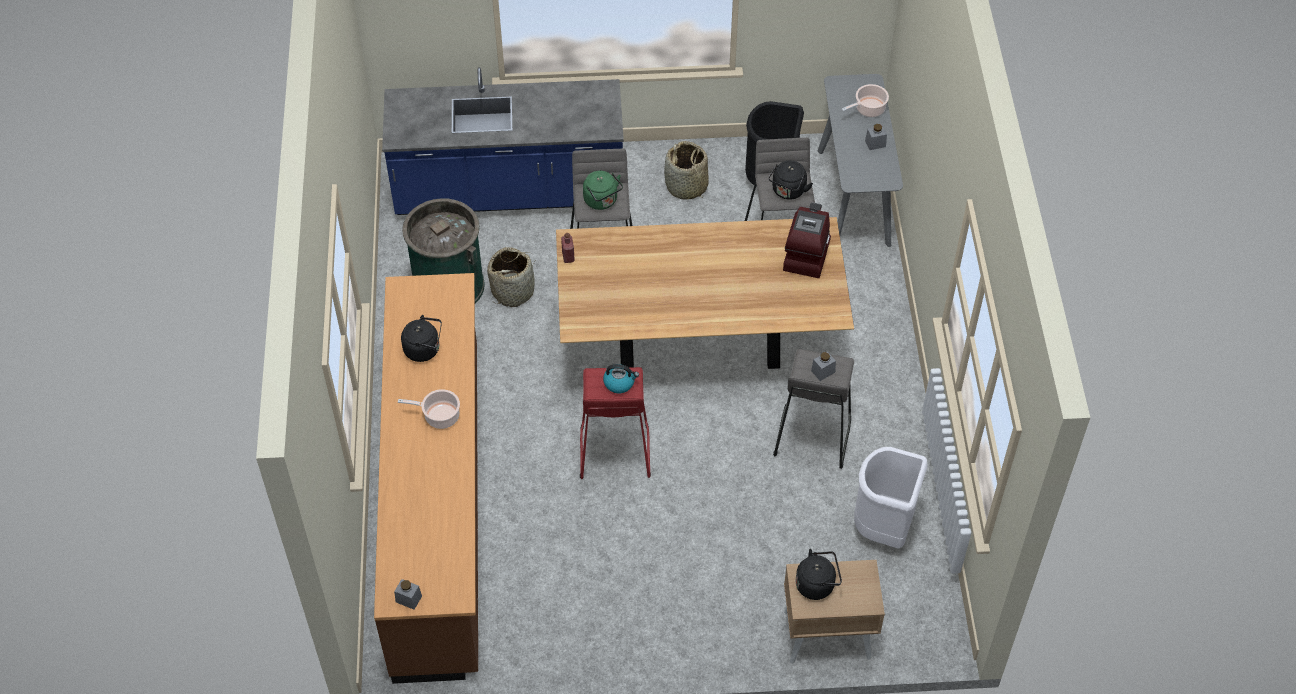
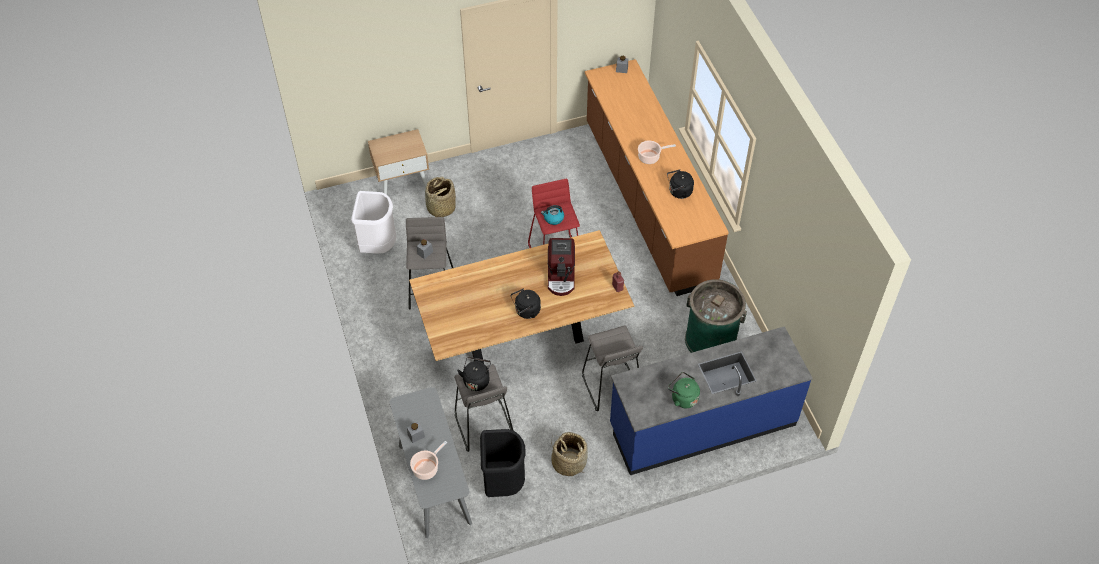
camera: 165 degrees right, 0 degrees up
(513, 291) = (664, 346): basket -> basket (441, 208)
(602, 201) = (611, 341): green kettle -> green kettle (683, 398)
(806, 253) = (452, 326): coffee machine -> coffee machine (561, 277)
(817, 584) = (407, 147): black kettle -> black kettle (526, 311)

